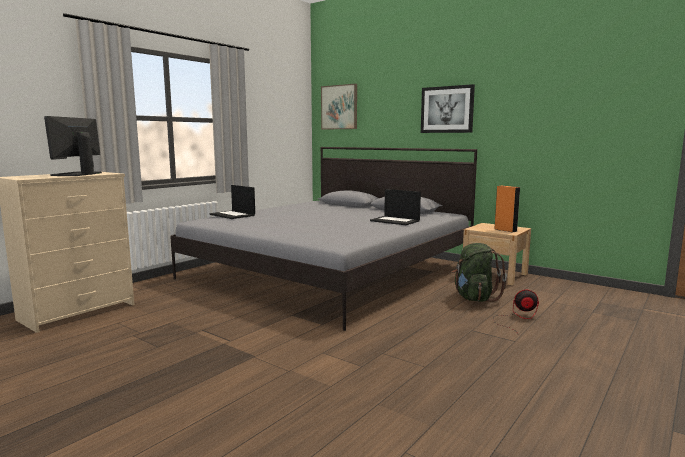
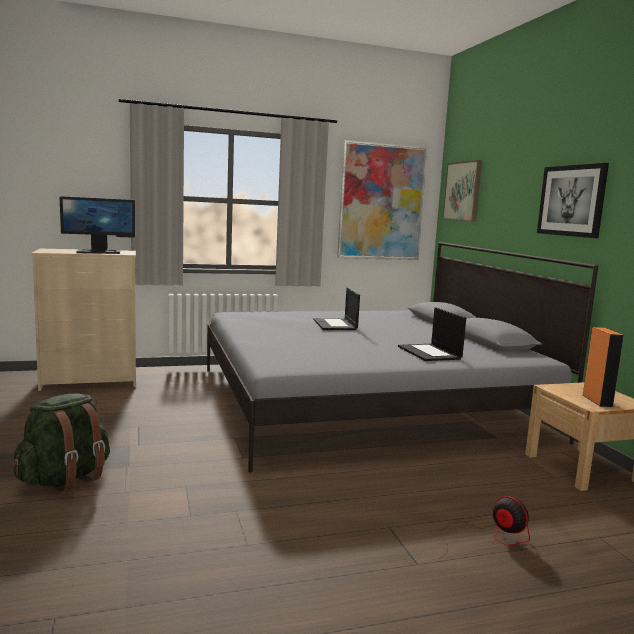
camera: 35 degrees right, 0 degrees up
(77, 174) = (99, 252): monitor -> monitor turned 150 degrees counterclockwise
(233, 215) = (273, 312): laptop -> laptop (335, 325)
(278, 117) = (381, 202): none -> picture
(474, 298) = (481, 489): green backpack -> green backpack (65, 479)

